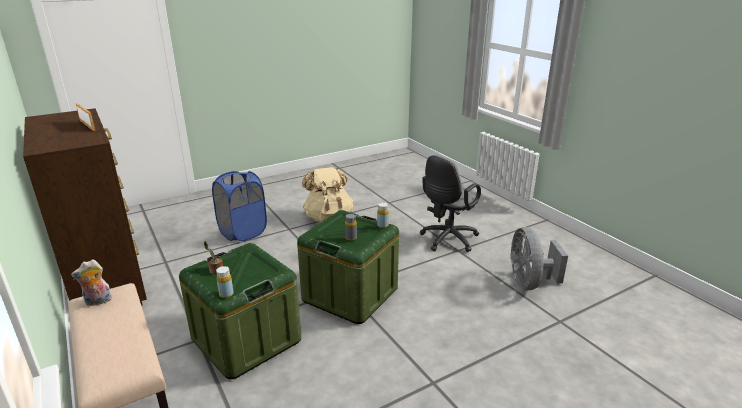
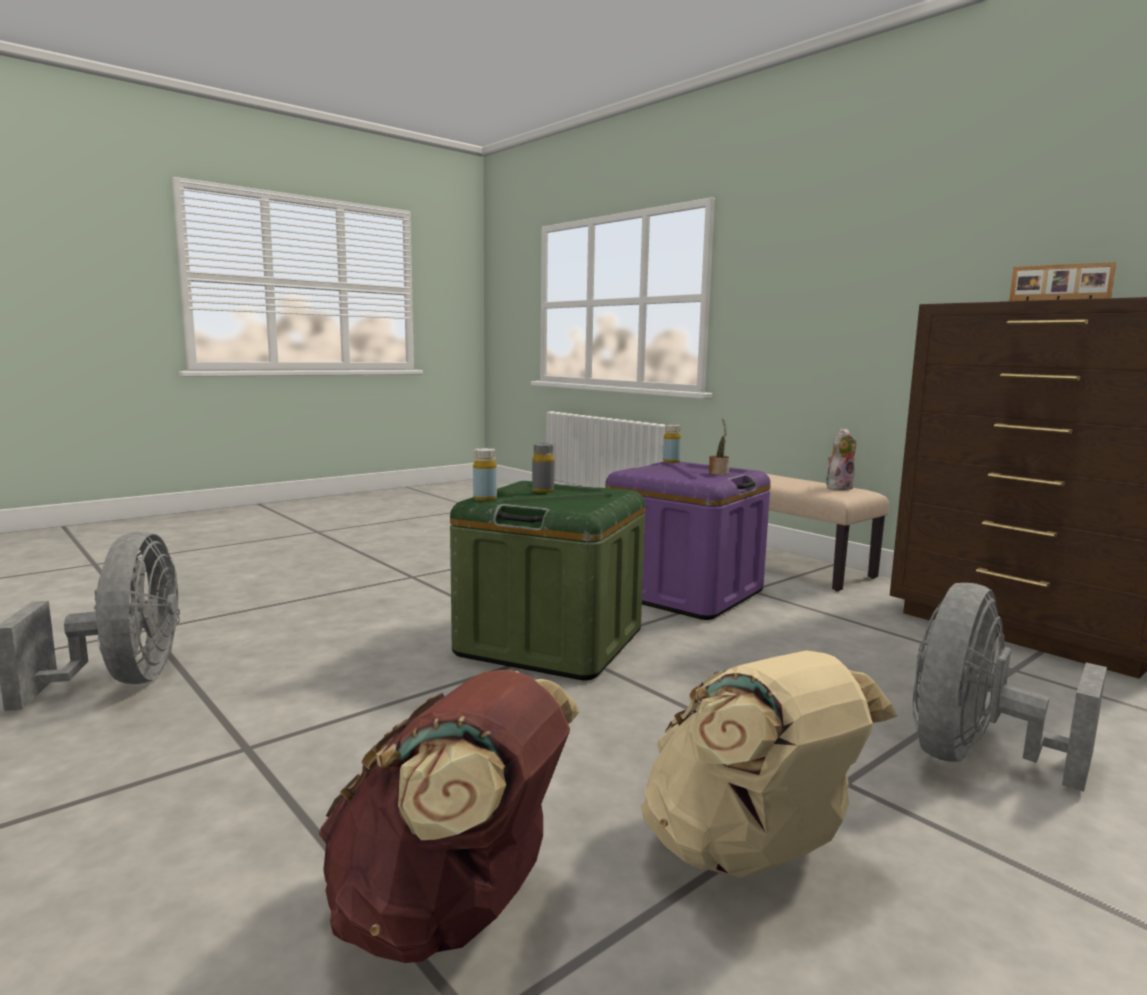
camera: 170 degrees right, 15 degrees down
(243, 232) = (976, 757): blue laundry basket -> grey fan
(246, 339) = (683, 593): green storage box -> purple storage box
(393, 214) = (450, 913): none -> brown backpack
(447, 240) = (259, 782): grey office chair -> none

